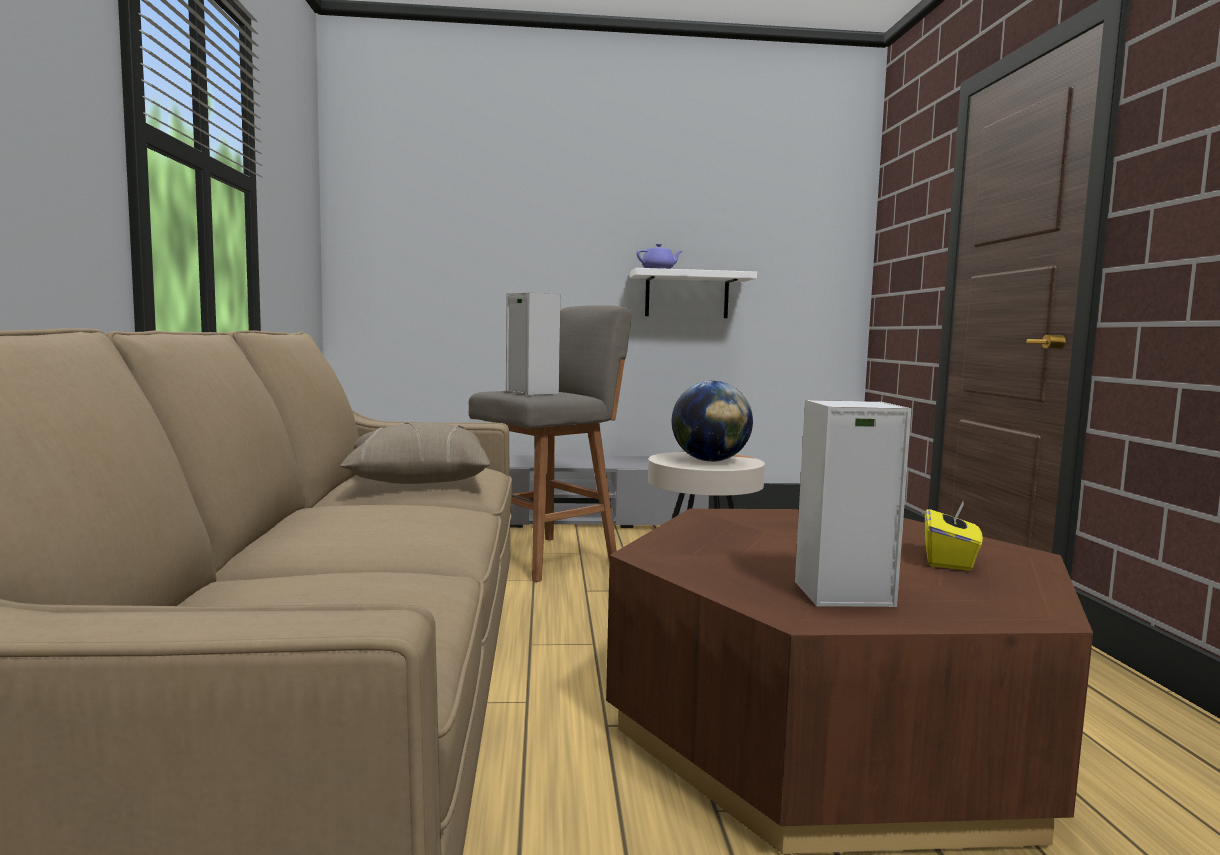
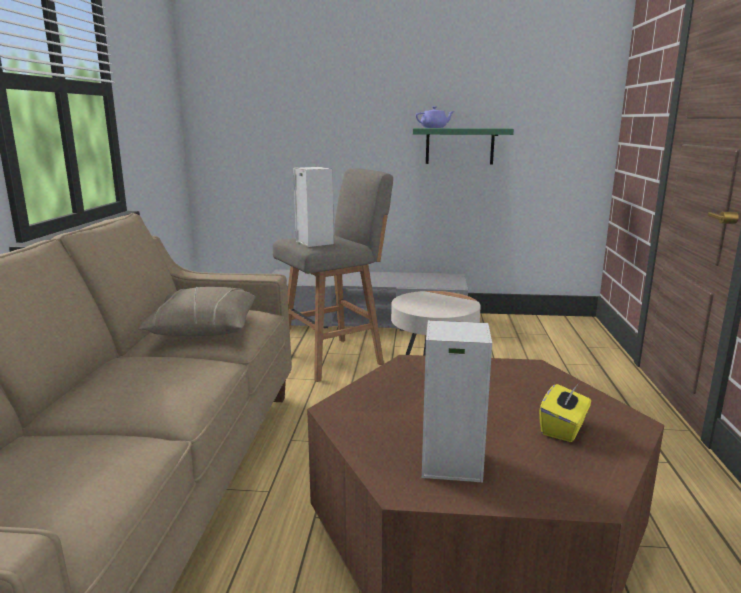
camera: 10 degrees right, 10 degrees up
(686, 295) = (459, 146): white shelf -> green shelf
(710, 461) = (437, 304): globe -> none

